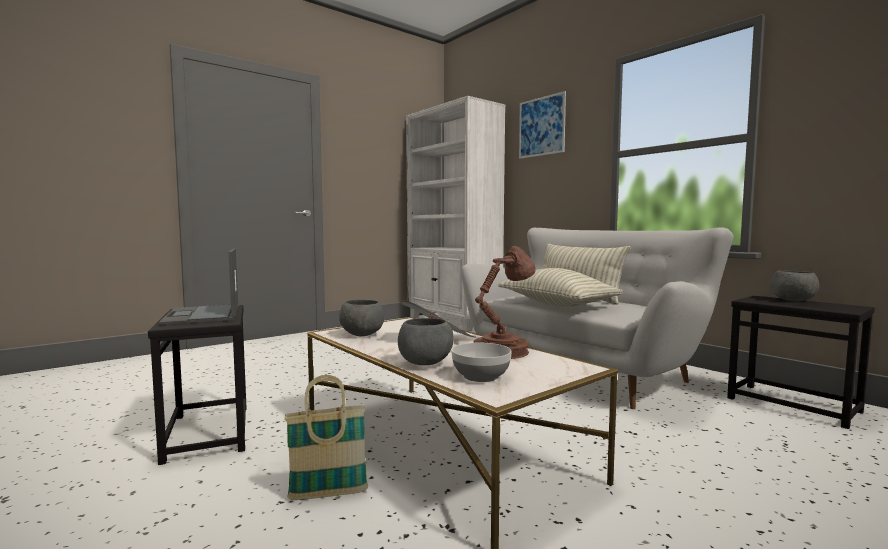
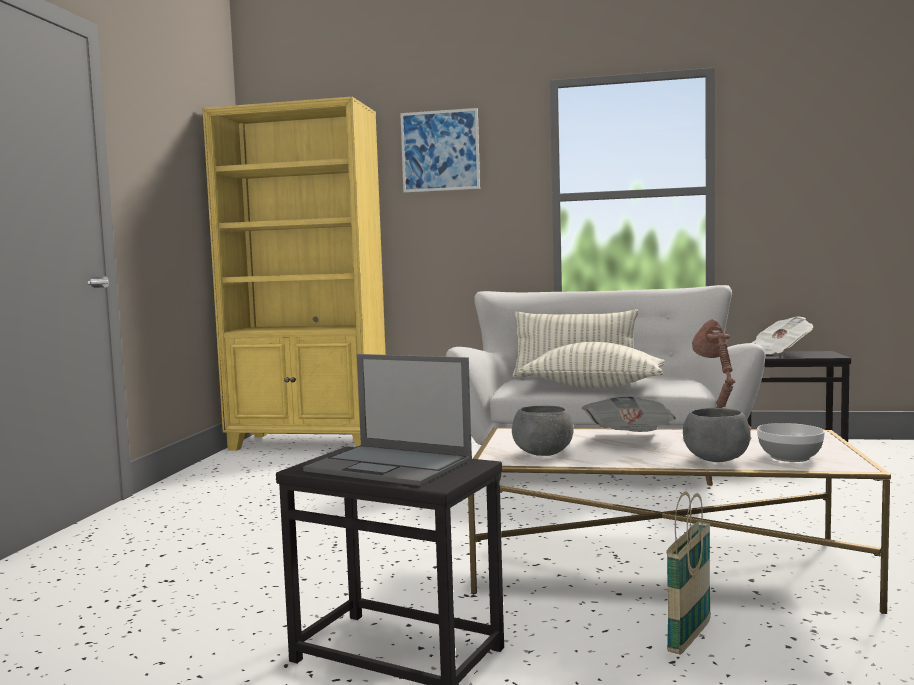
camera: 40 degrees left, 0 degrees up
(453, 321) = (310, 443): white bookcase -> yellow bookcase
(793, 301) = (777, 353): grey bowl -> newspaper

